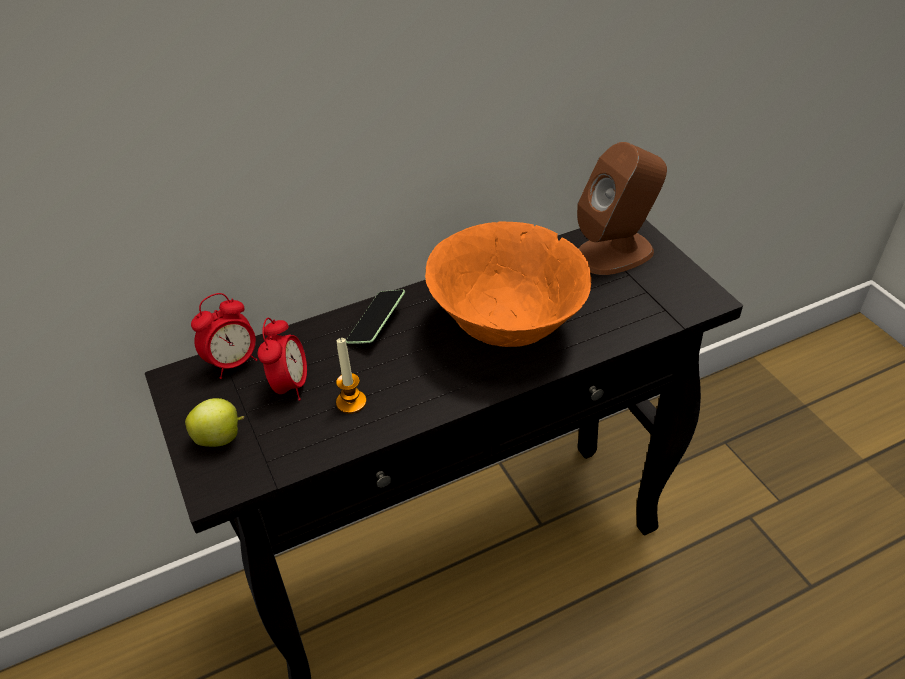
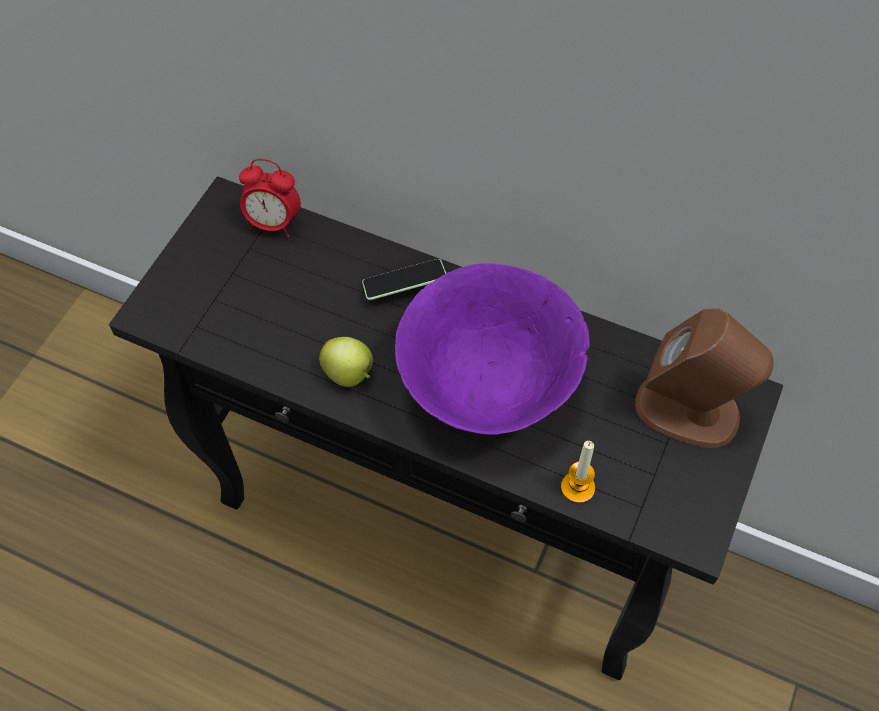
camera: 50 degrees right, 15 degrees up
(221, 438) = (194, 279): apple -> apple (350, 374)
(290, 385) = (283, 280): alarm clock -> none
(351, 402) = (301, 335): candle -> candle (577, 487)
(505, 328) = (489, 387): orange bowl -> purple bowl

